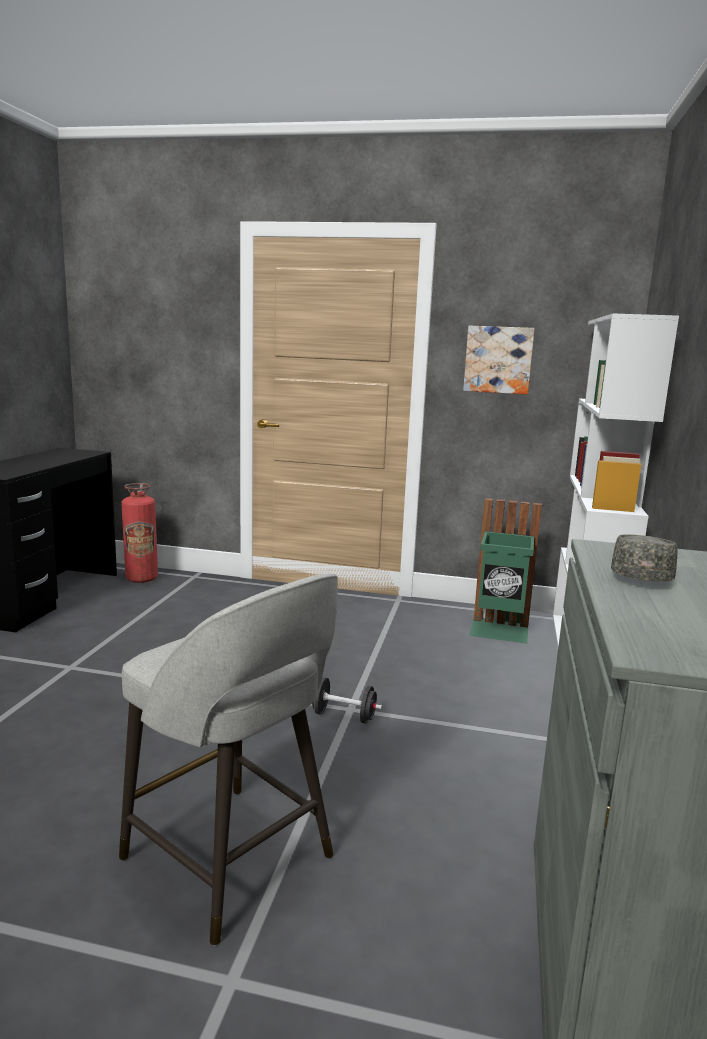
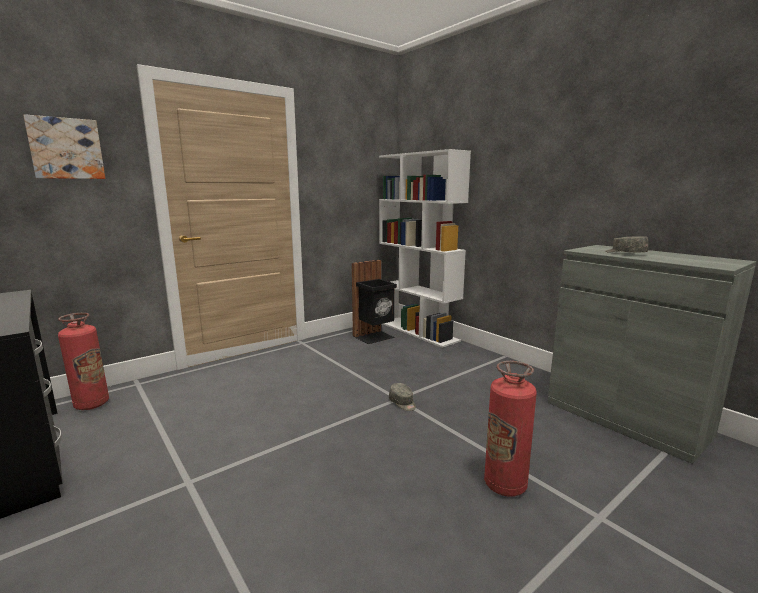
camera: 50 degrees left, 0 degrees up
(231, 860) = (505, 485): grey stool -> fire extinguisher
(343, 716) = (402, 403): black dumbbell -> grey cap
(498, 359) = (336, 179): picture -> picture (66, 149)
(499, 631) = (375, 337): green trash can -> black trash can

